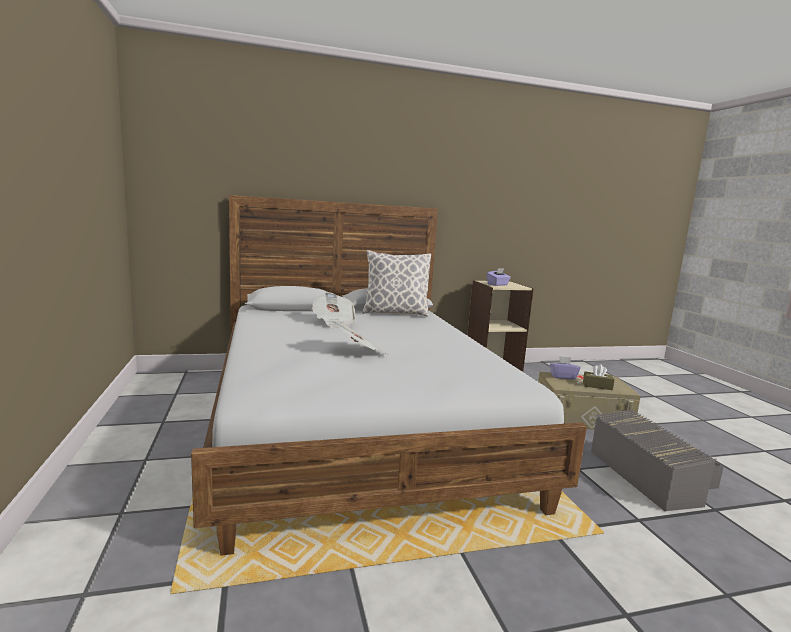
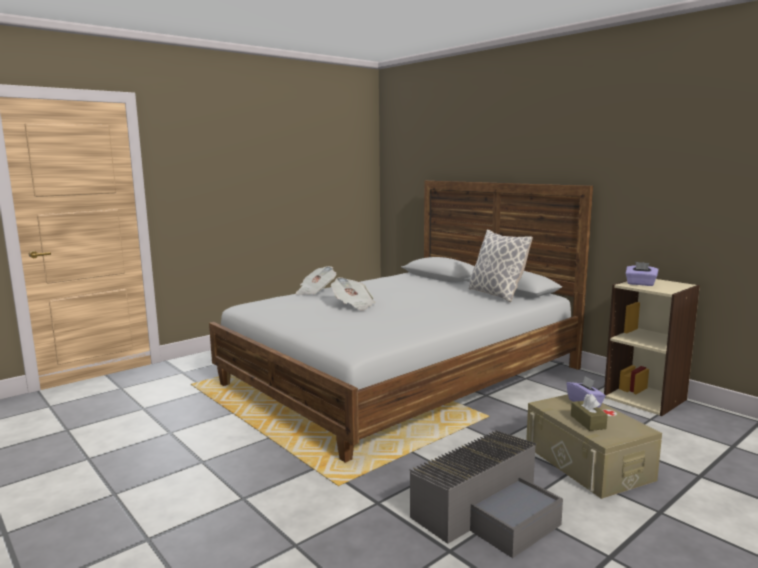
camera: 65 degrees right, 0 degrees up
(333, 322) = (418, 289): newspaper -> newspaper (315, 292)

